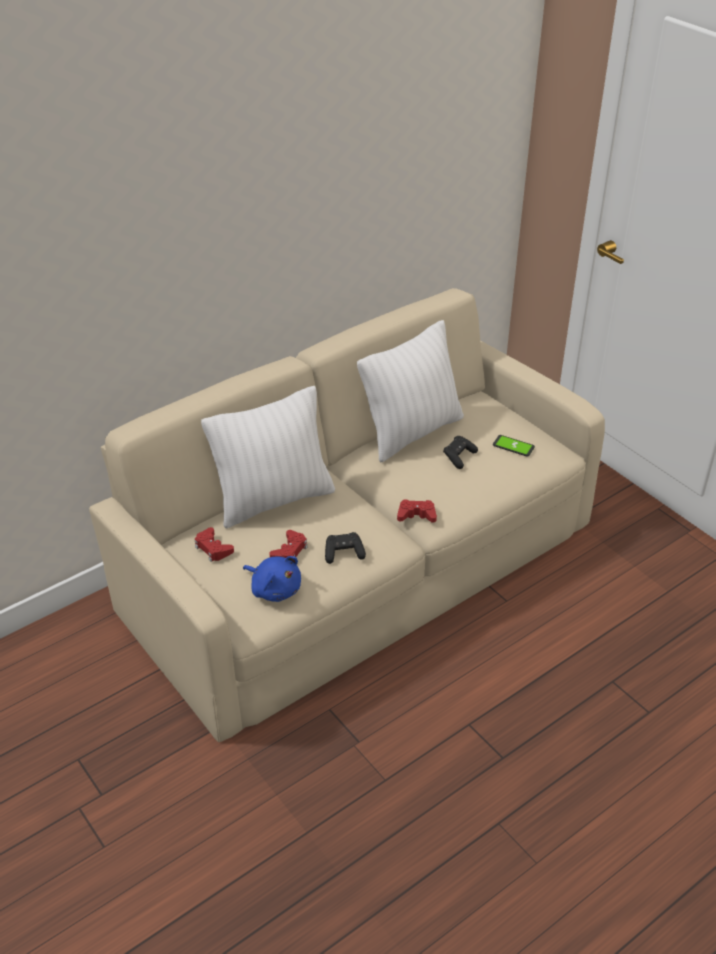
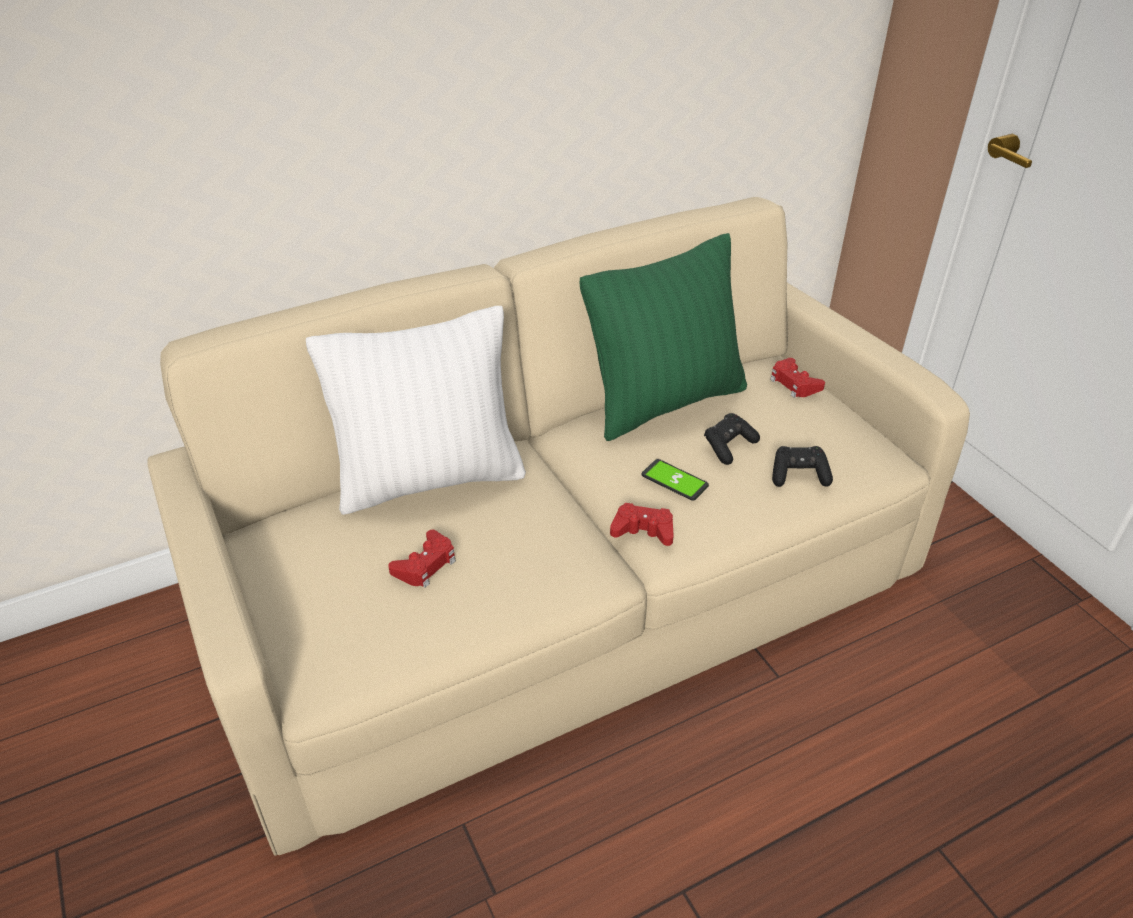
camera: 10 degrees right, 0 degrees up
(213, 548) = (310, 544): red game controller -> red game controller (794, 383)
(274, 589) = (381, 626): blue plush toy -> none
(344, 553) = (510, 579): black game controller -> black game controller (798, 475)
(412, 432) = (664, 402): white pillow -> green pillow
(513, 446) = (817, 439): phone -> phone (674, 481)

